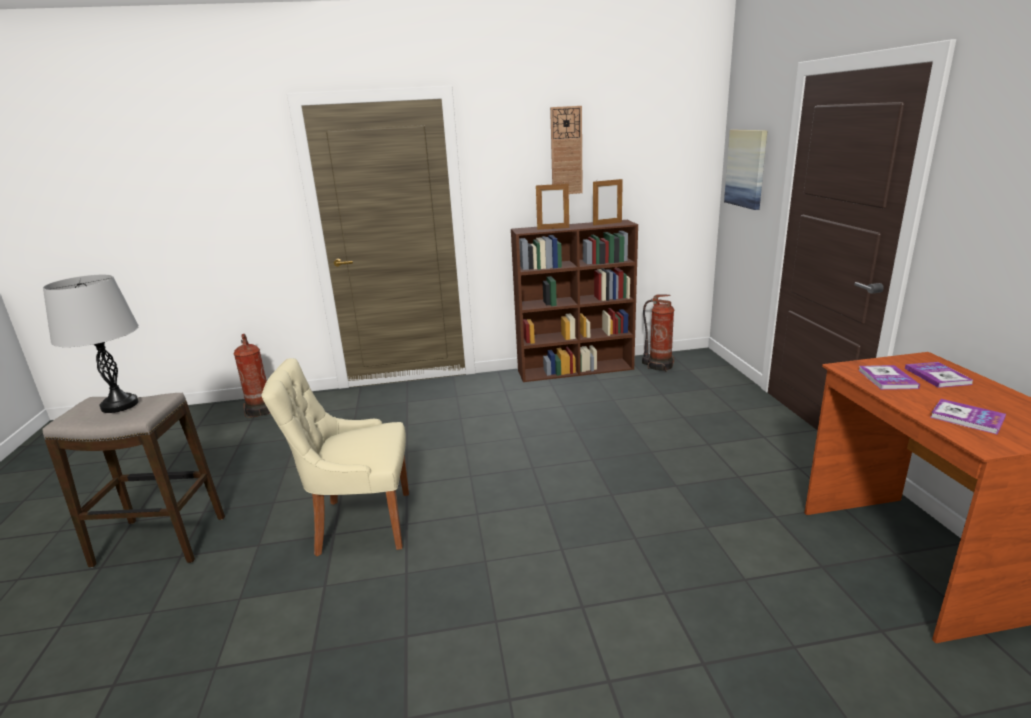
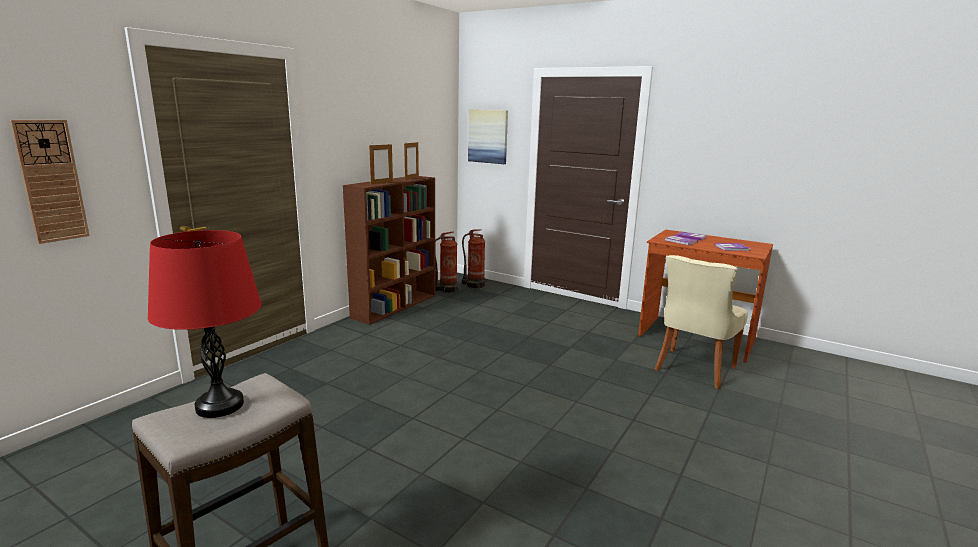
camera: 50 degrees left, 5 degrees down
(120, 405) = (219, 406): grey table lamp -> red table lamp
(261, 410) = (111, 435): fire extinguisher -> fire extinguisher (474, 285)
(360, 523) = (428, 456): beige chair -> beige chair (693, 369)
(566, 151) = (375, 117): wall clock -> wall clock (51, 181)

